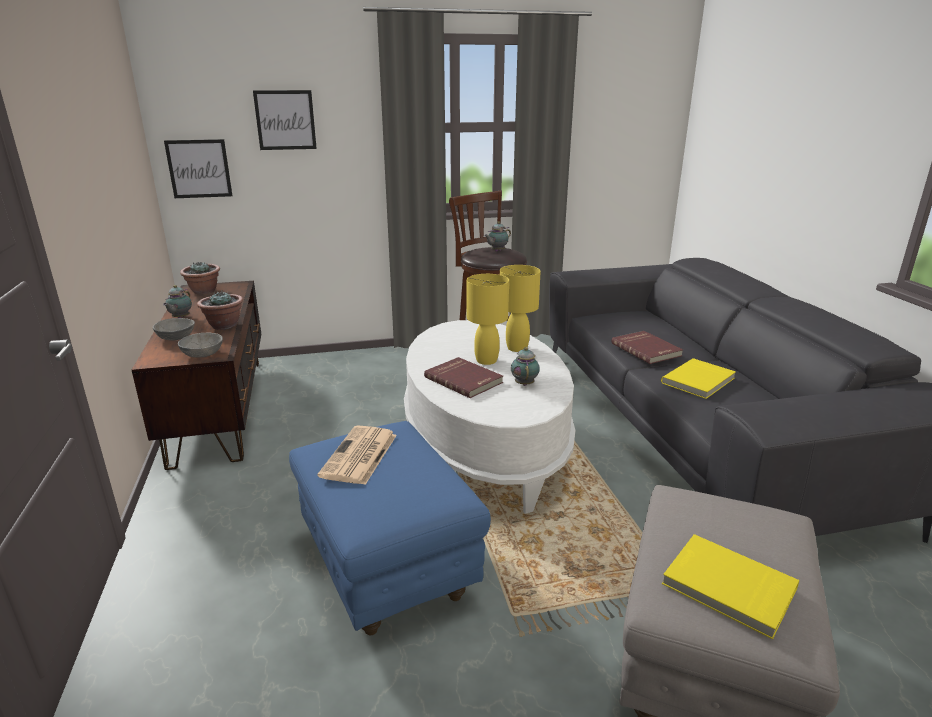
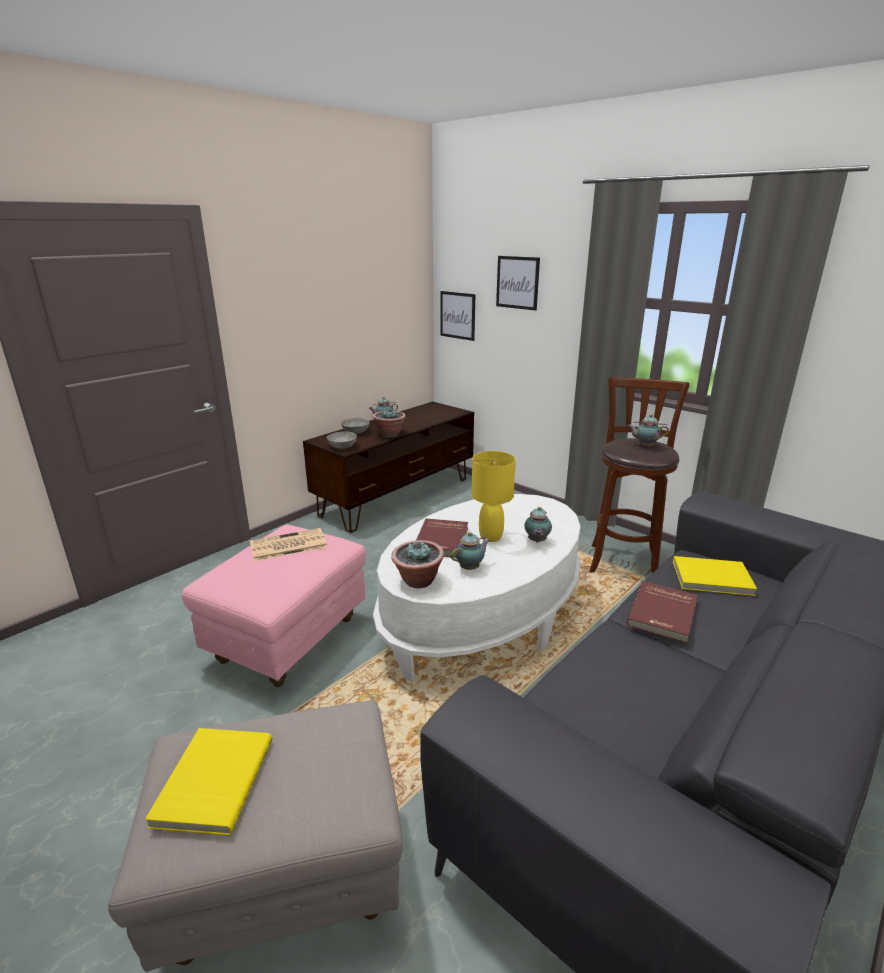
camera: 55 degrees right, 0 degrees up
(204, 291) = (432, 409): potted plant -> potted plant (418, 581)
(386, 568) = (288, 639): blue ottoman -> pink ottoman
(516, 348) = (536, 541): yellow table lamp -> teapot
(699, 381) = (632, 672): yellow book -> yellow book (712, 579)

